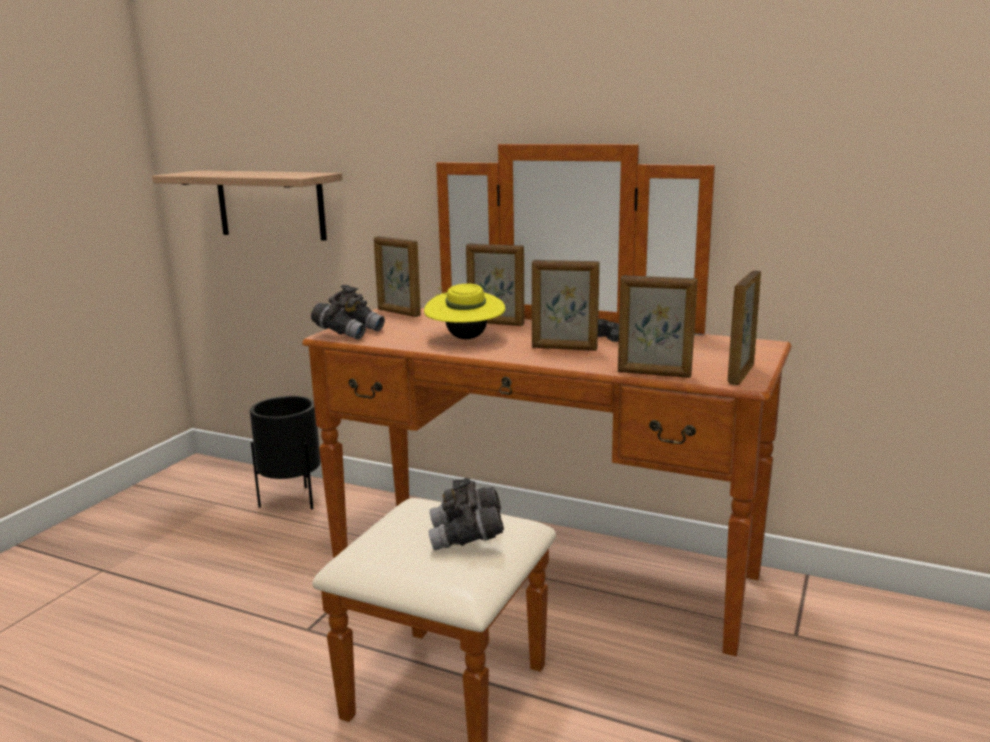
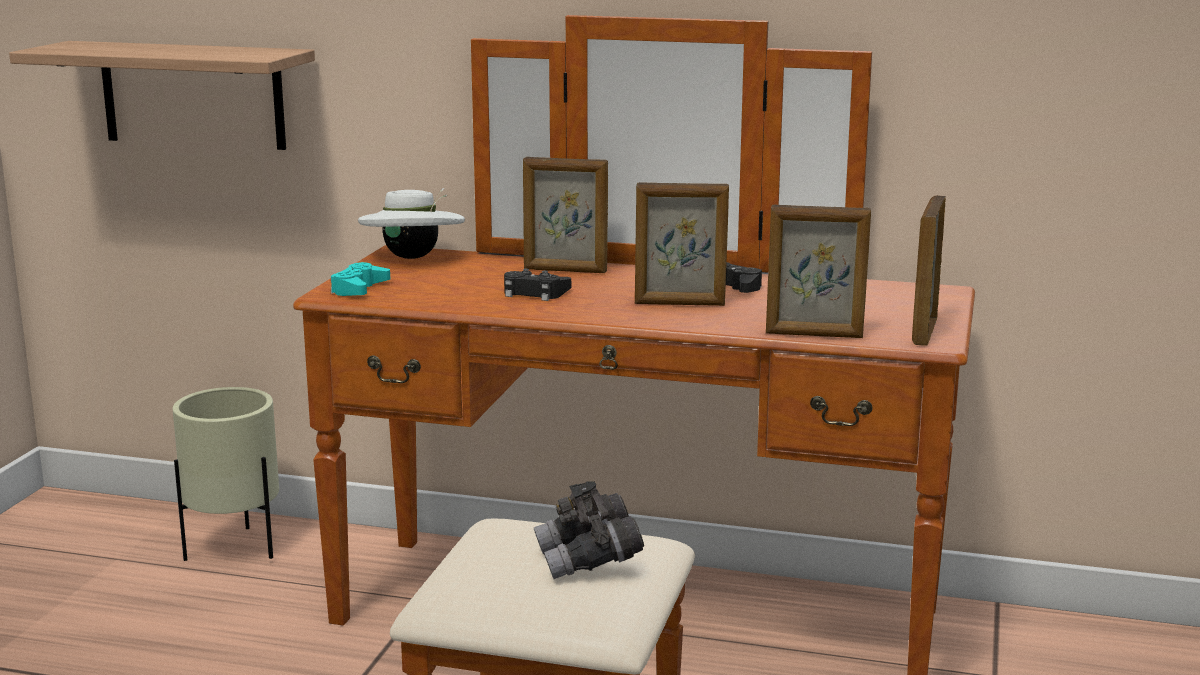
camera: 10 degrees left, 0 degrees up
(293, 501) = (235, 549): black planter -> beige planter
(349, 332) = (359, 289): grey binoculars -> turquoise game controller
(398, 313) = (413, 257): picture frame -> white hat
(465, 338) = (534, 293): yellow hat -> black game controller

